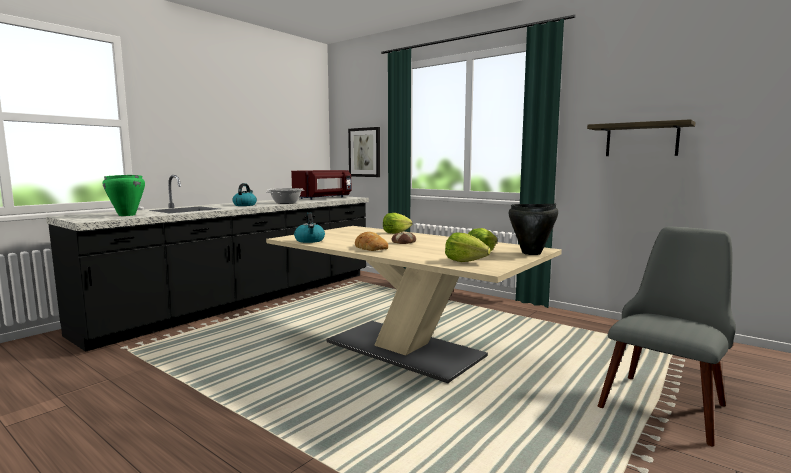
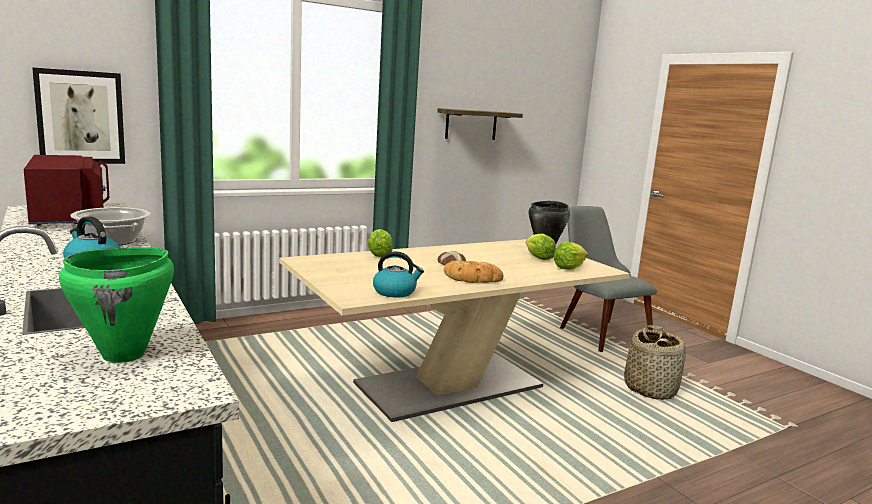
camera: 70 degrees left, 5 degrees up
(533, 448) = (650, 389): none -> basket

